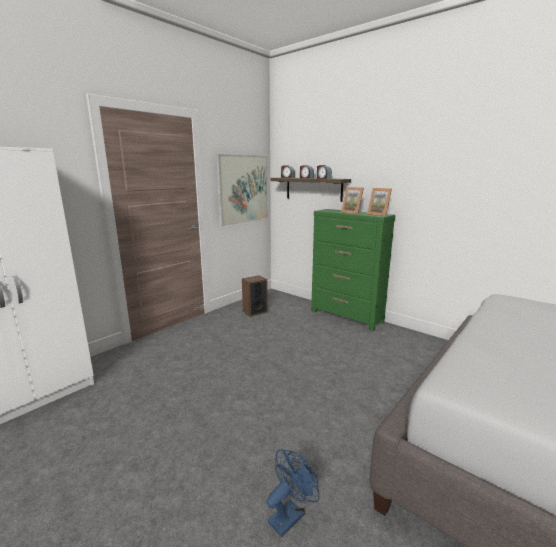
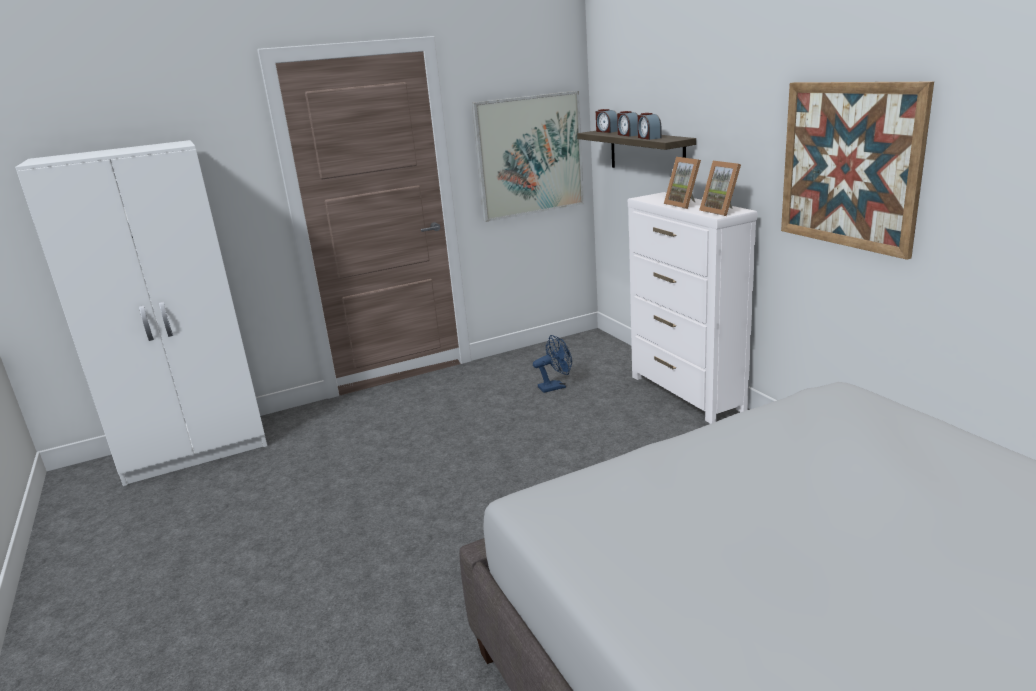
camera: 25 degrees right, 5 degrees up
(254, 311) = (538, 368): speaker -> none
(290, 514) = (382, 632): blue fan -> blue fan (555, 386)
(346, 317) = (686, 394): green dresser -> white dresser
(457, 187) = (849, 165): none -> picture

